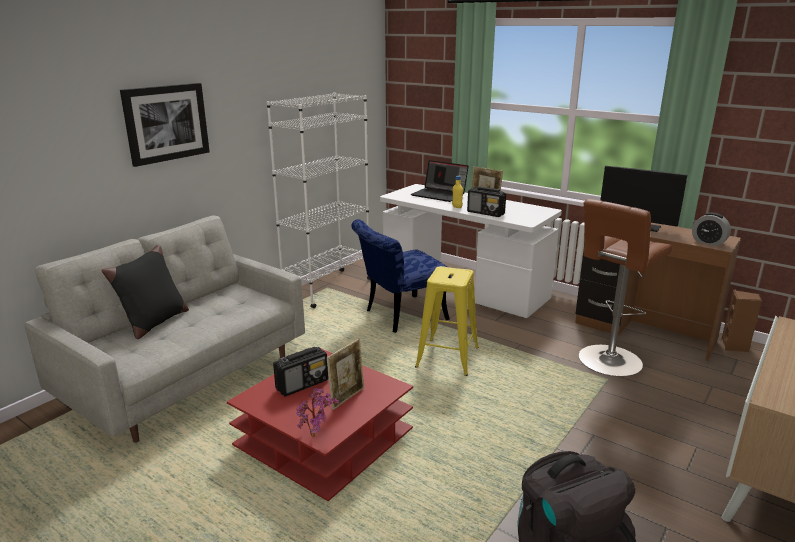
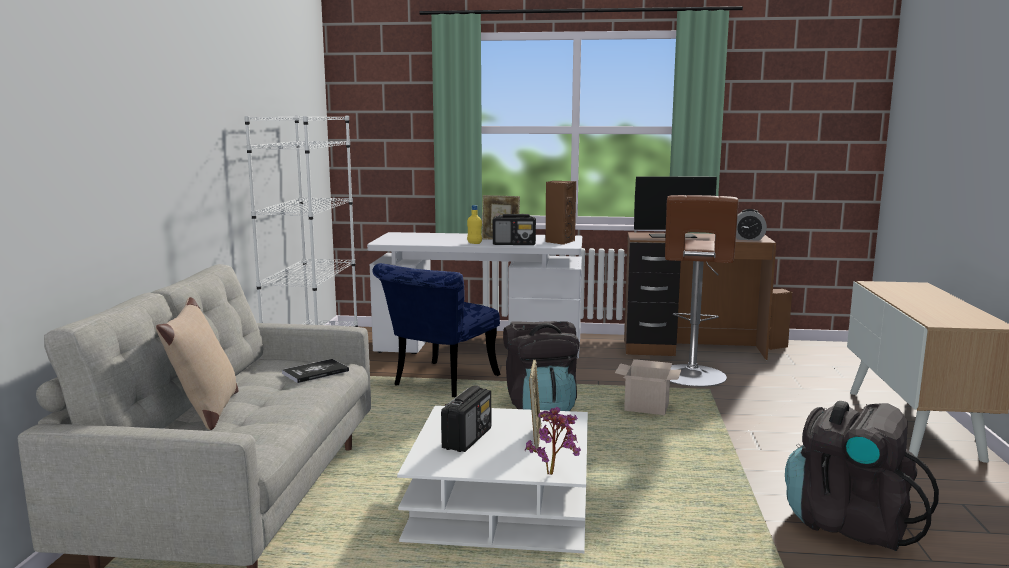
camera: 30 degrees left, 10 degrees down
(154, 323) = (206, 412): black pillow -> beige pillow
(166, 123) = (154, 131): picture -> none
(249, 304) = (315, 372): none -> book
(324, 437) = (501, 504): red coffee table -> white coffee table
(440, 195) = (436, 237): laptop -> none
(447, 357) = (541, 406): yellow stool -> black backpack
(528, 215) = (559, 241): none -> brown speaker
(530, 383) = (648, 407): none -> cardboard box

